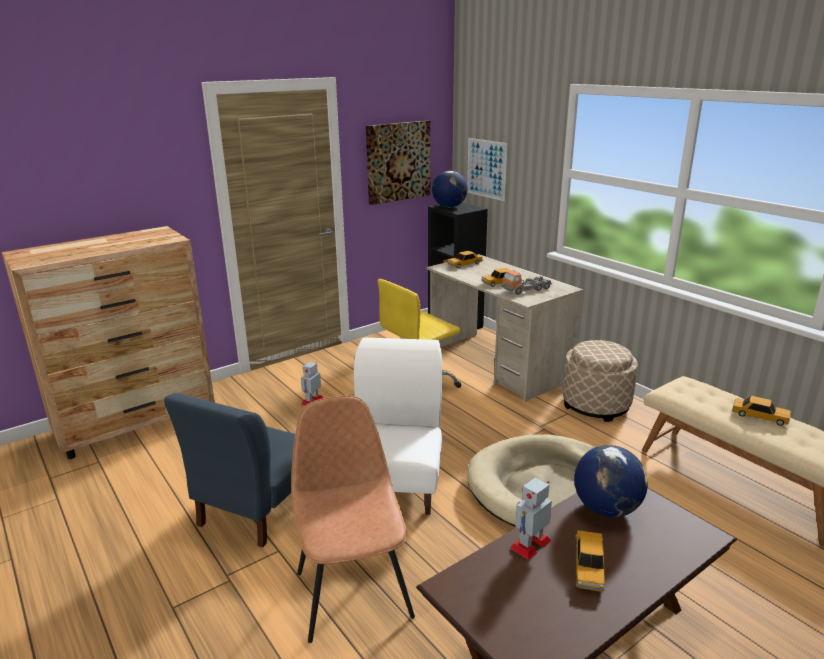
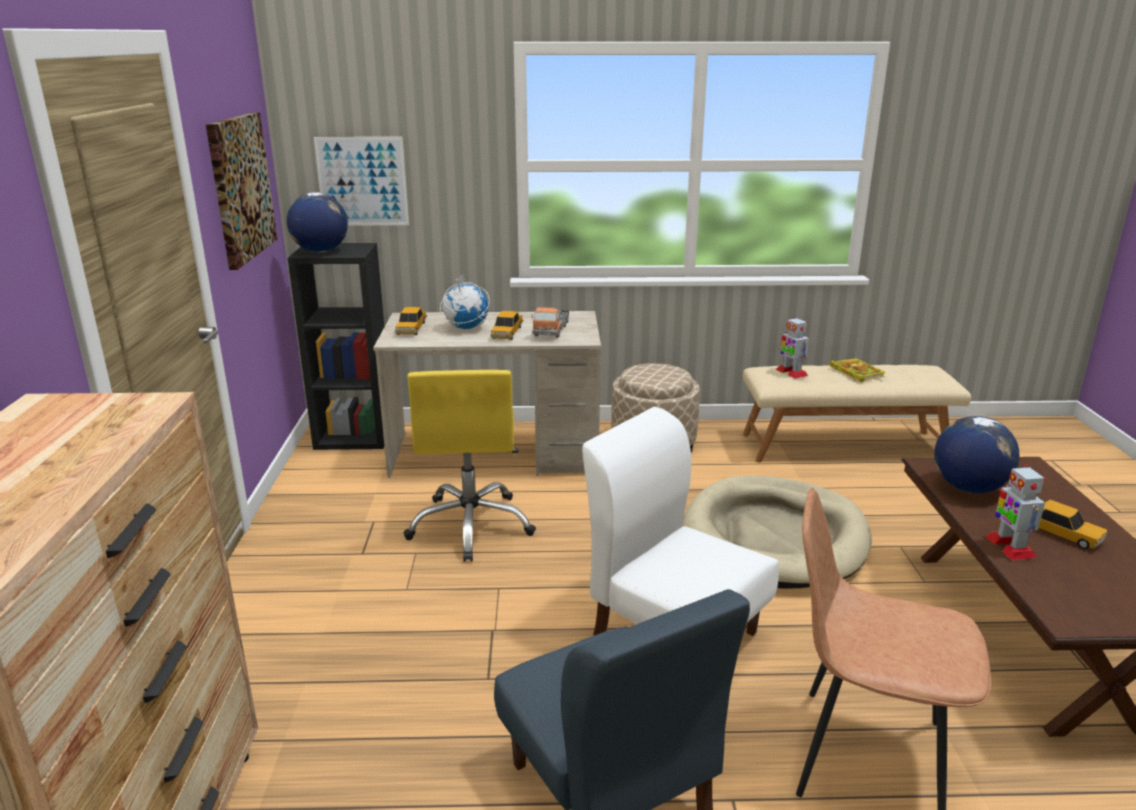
camera: 55 degrees left, 0 degrees up
(312, 401) = (375, 624): toy robot -> toy robot (791, 372)
(488, 273) = (465, 328): none -> globe
(760, 416) = (855, 372): toy car -> book

